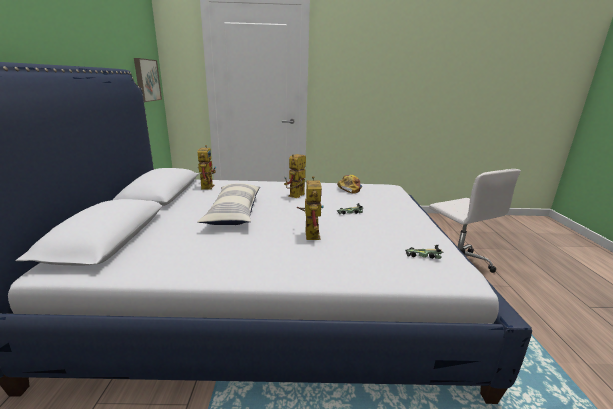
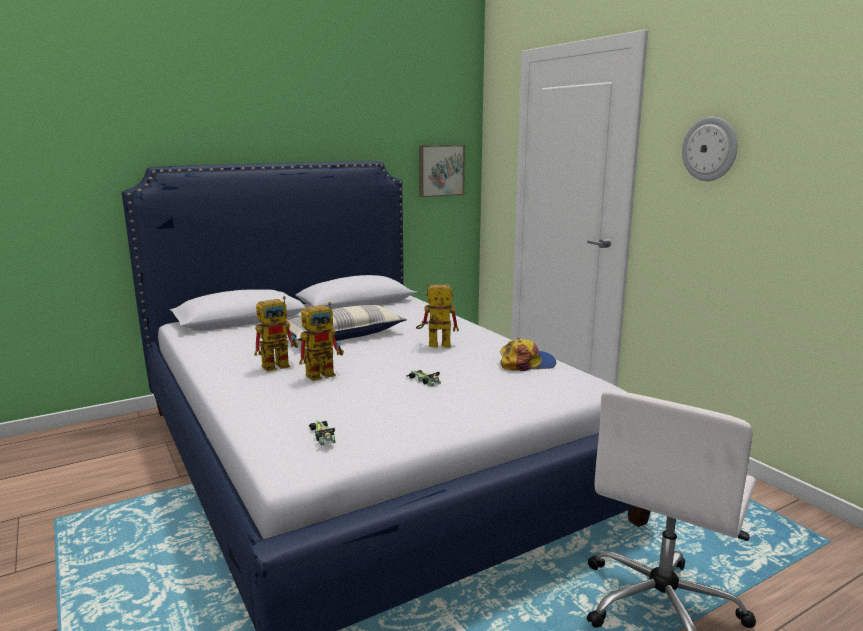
camera: 60 degrees right, 5 degrees down
(207, 186) = (402, 308): toy robot -> toy robot (281, 364)
(354, 66) = (710, 149): none -> wall clock

